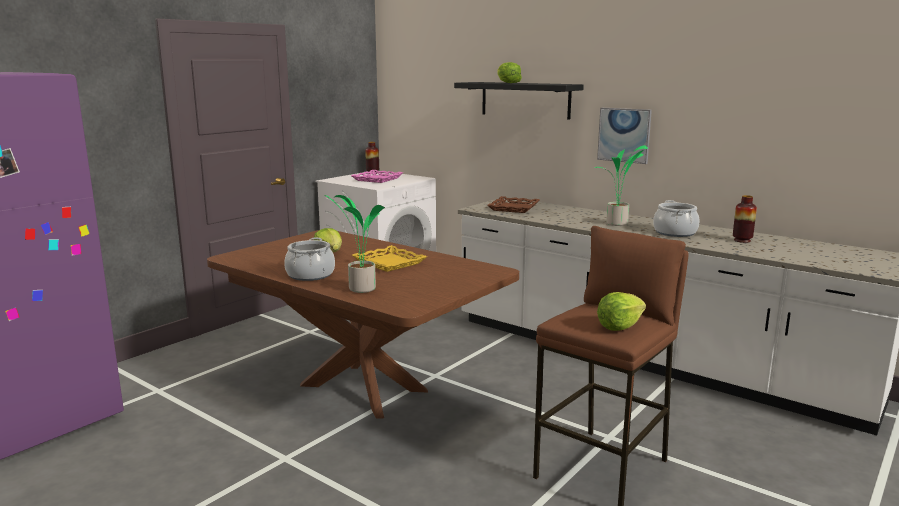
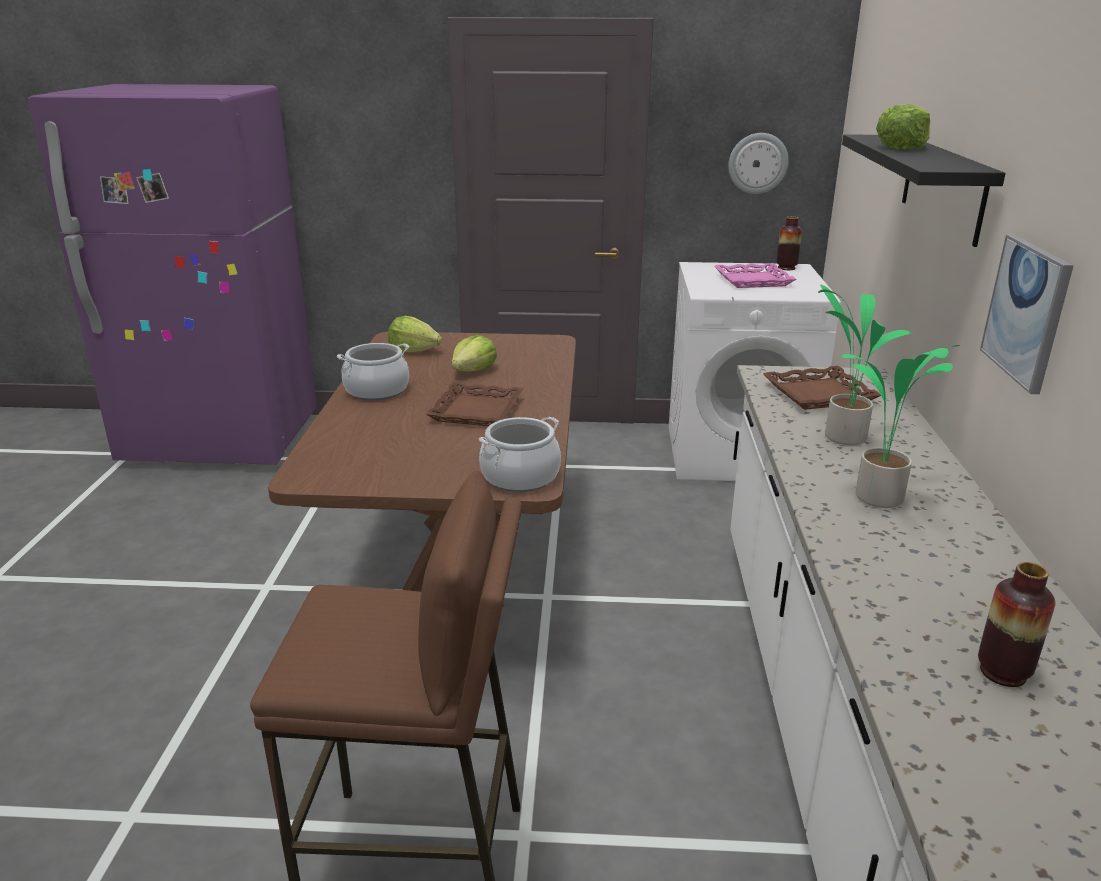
camera: 55 degrees right, 10 degrees up
(344, 113) = (758, 163): none -> wall clock
(360, 289) = (352, 430): potted plant -> potted plant (843, 436)
(388, 263) = (475, 411): yellow tray -> brown tray
(619, 326) = (338, 656): lettuce -> lettuce (413, 351)
(674, 233) = (919, 572): cooking pot -> cooking pot (520, 477)

